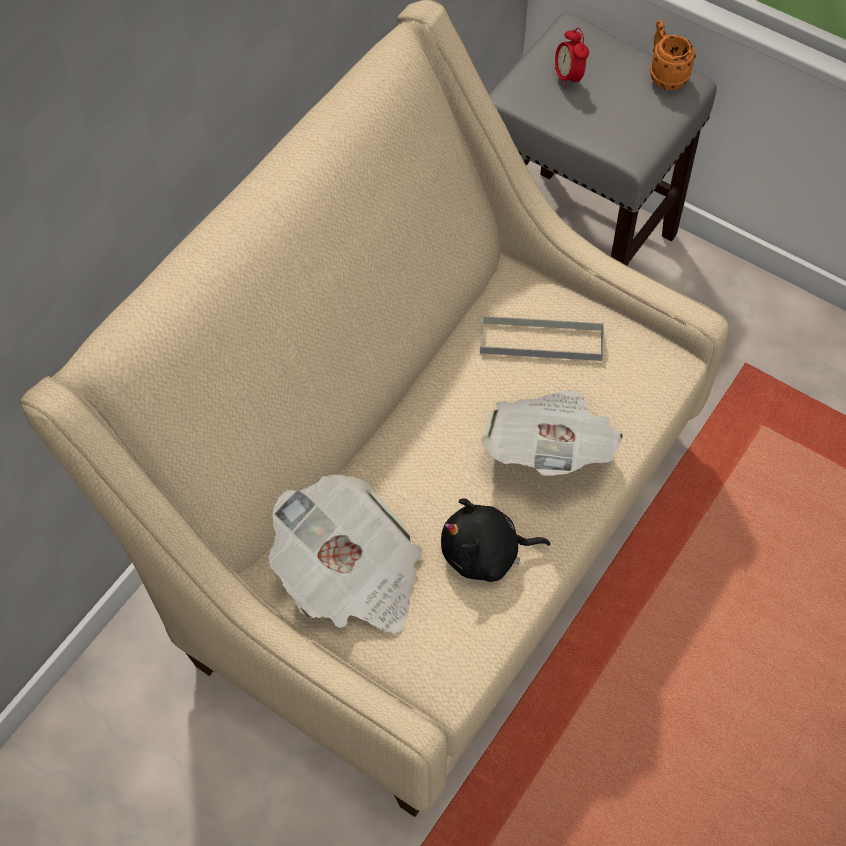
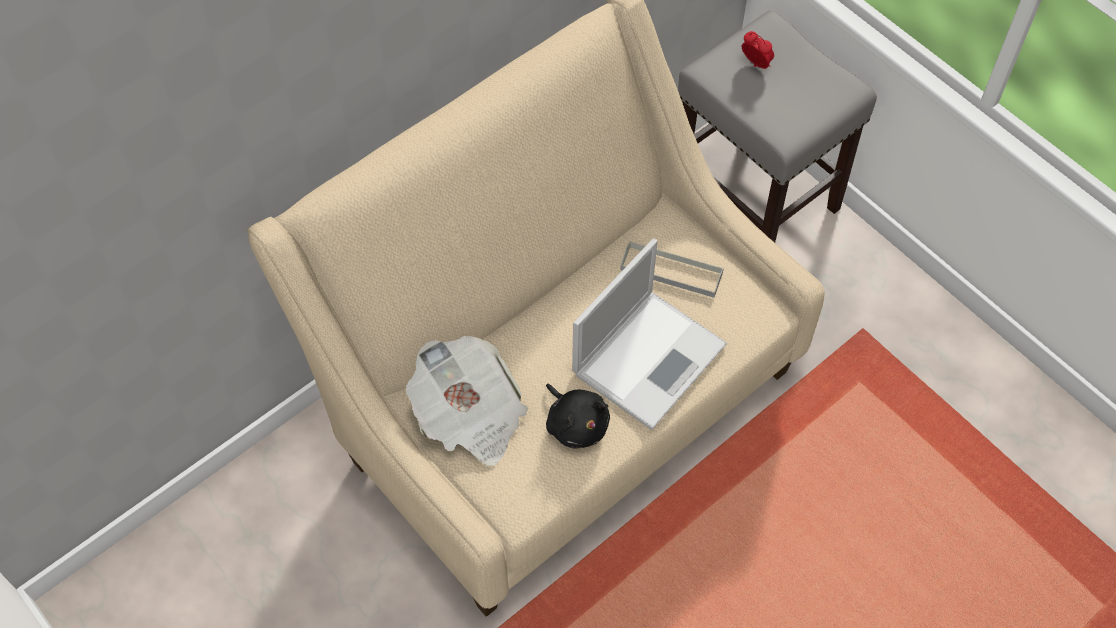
camera: 15 degrees right, 0 degrees up
(485, 553) = (576, 424): black plush toy -> black plush toy turned 135 degrees counterclockwise
(549, 449) = (650, 356): newspaper -> laptop
(568, 77) = (755, 65): alarm clock -> alarm clock turned 135 degrees clockwise
(664, 75) = (835, 78): orange mug -> none

